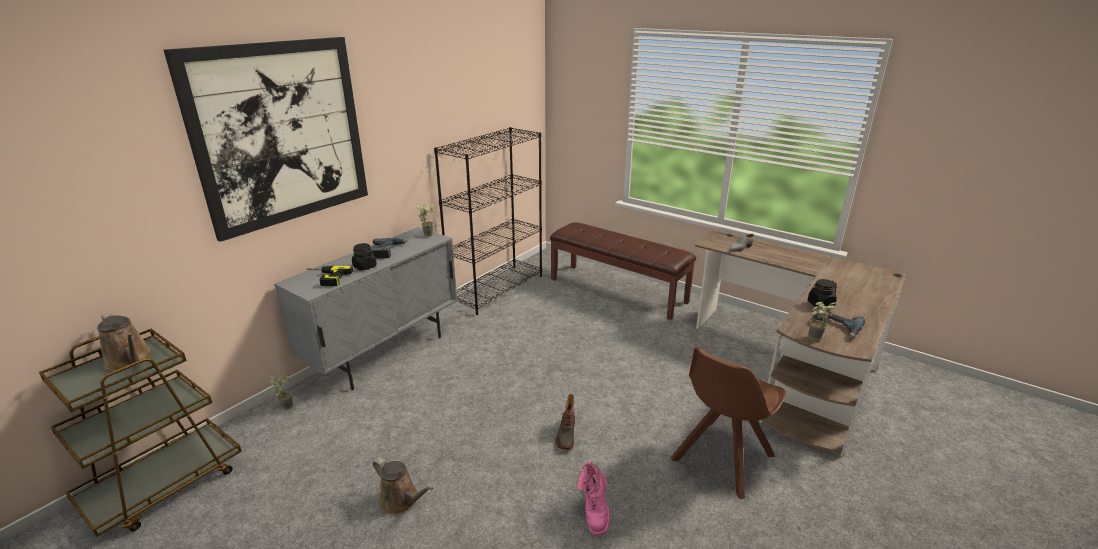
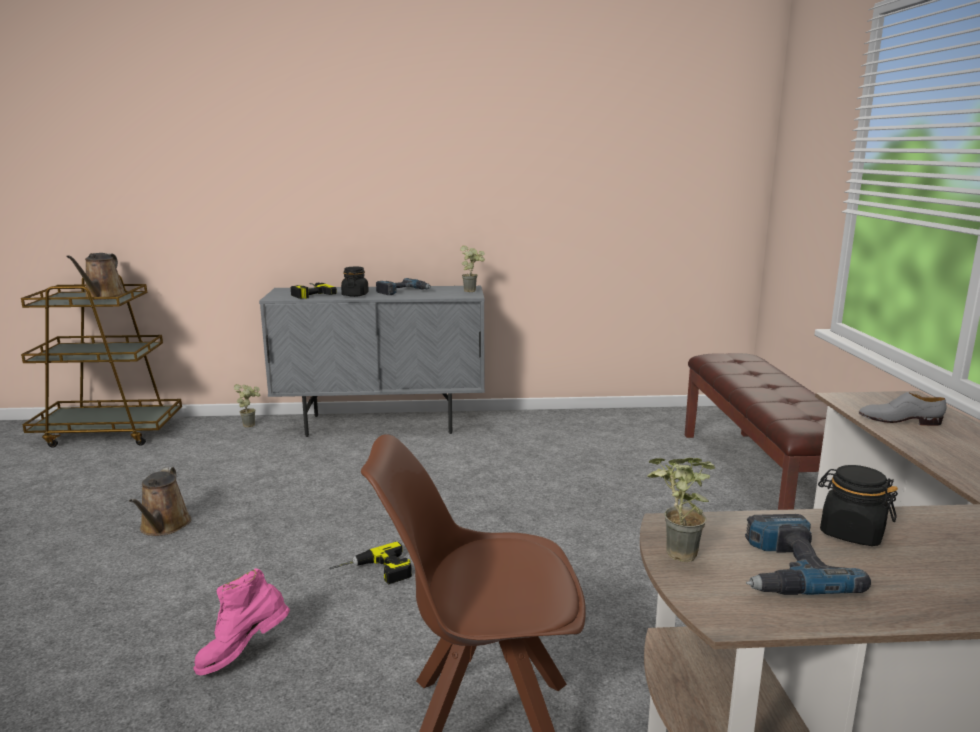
camera: 50 degrees right, 10 degrees down
(281, 134) = (310, 126): picture -> none
(497, 288) = (598, 419): black bookcase -> none
(565, 435) = (374, 573): boot -> power drill

